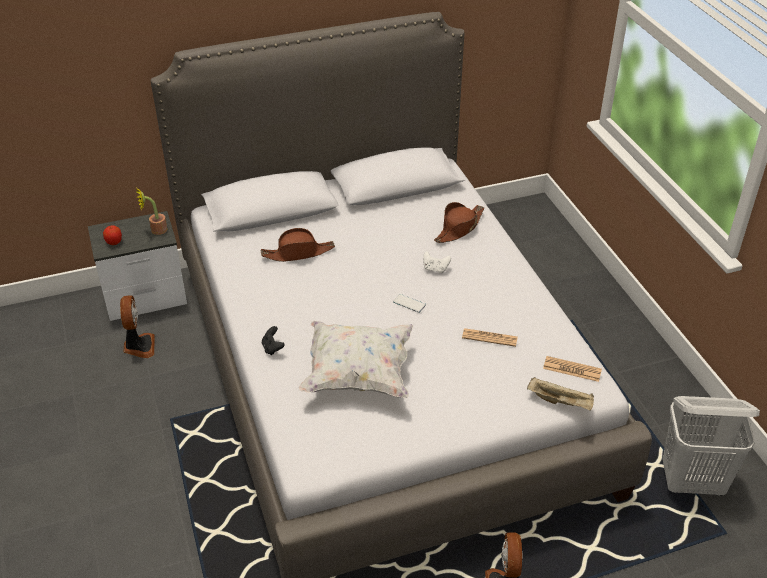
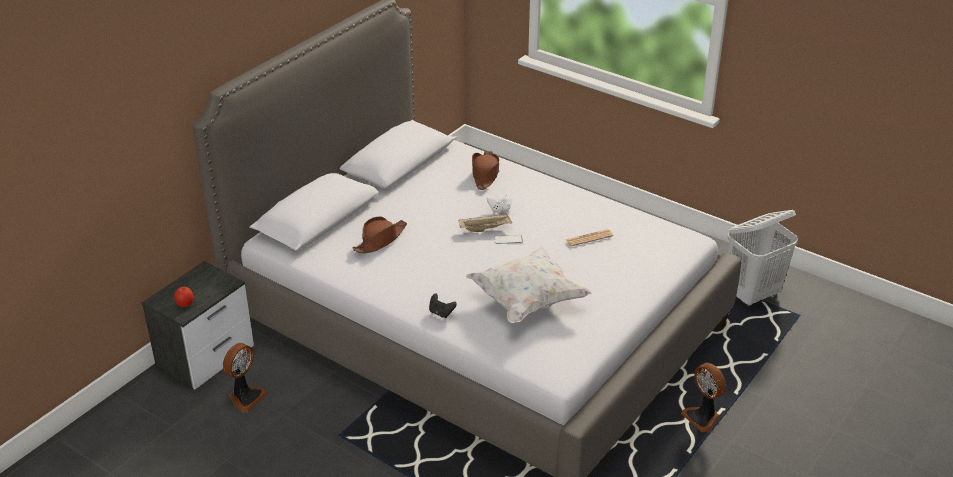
camera: 35 degrees left, 5 degrees down
(139, 346) = (245, 397): fan -> fan turned 75 degrees clockwise
(155, 230) = (213, 280): potted plant -> none
(560, 401) = (678, 257): beige tray -> beige tray (485, 229)
(572, 369) = (663, 234): newspaper -> none

